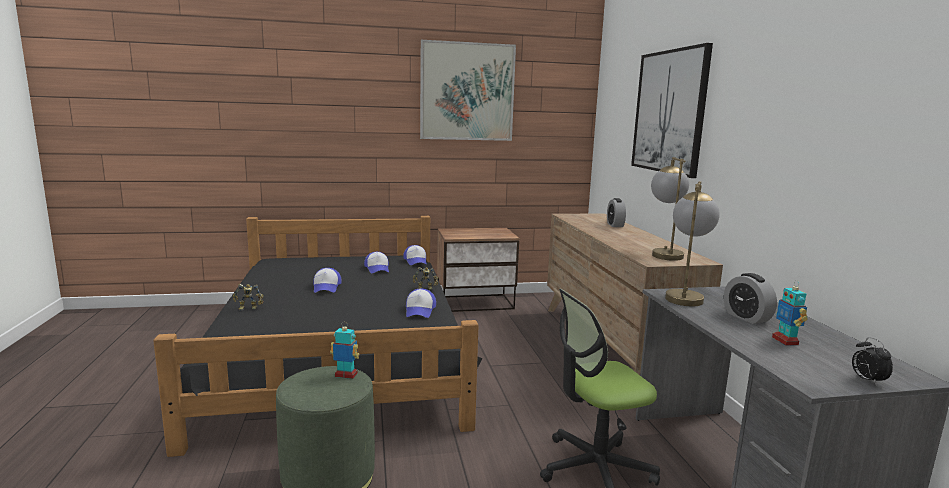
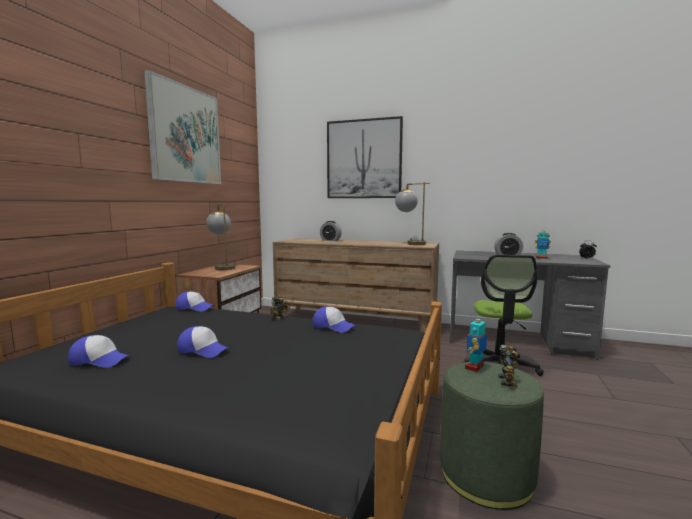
camera: 60 degrees left, 5 degrees down
(248, 308) = (206, 401): toy robot -> toy robot (509, 381)
(377, 269) = (186, 322): cap -> cap (100, 360)
(684, 296) = (470, 256): table lamp -> table lamp (222, 267)

